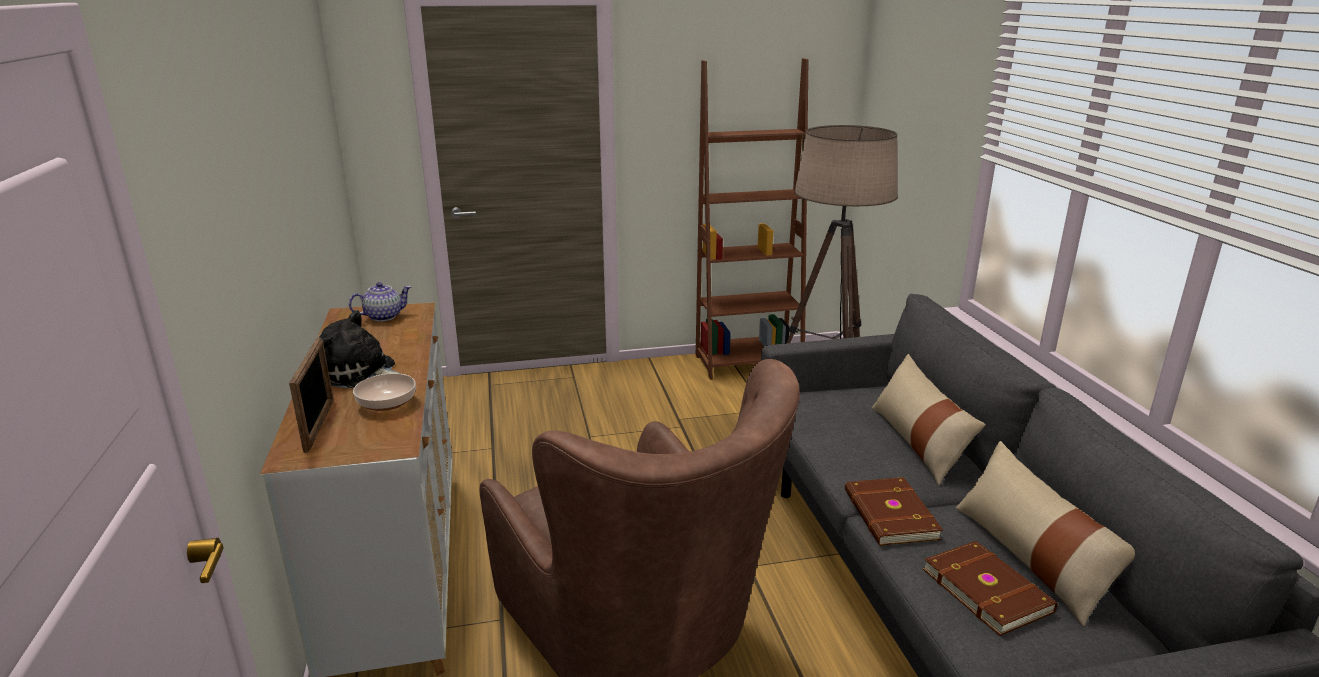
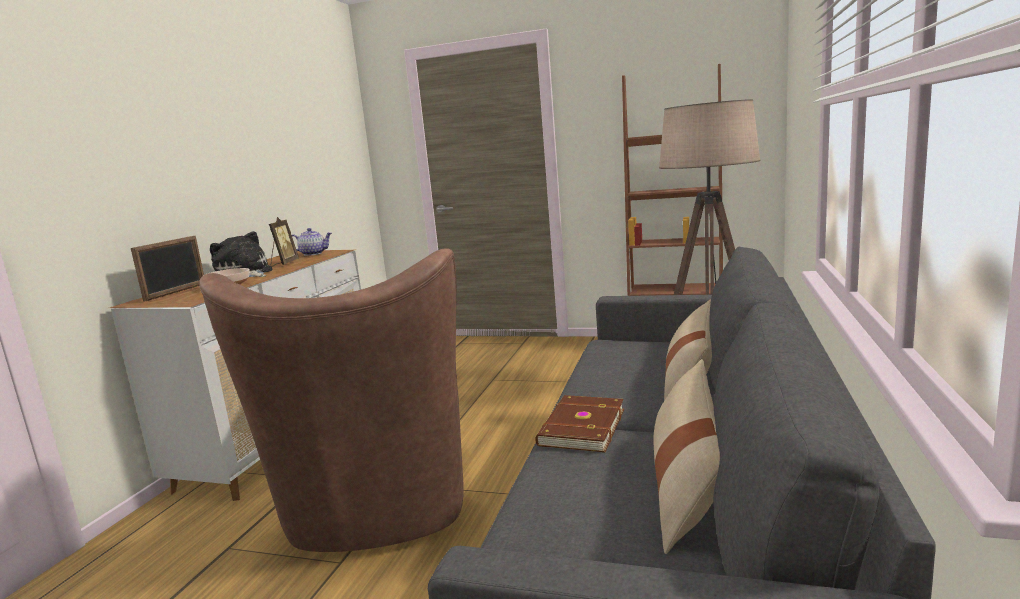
camera: 30 degrees right, 10 degrees down
(382, 344) = (284, 264): none -> picture frame
(987, 589) = (596, 497): brown book -> none

